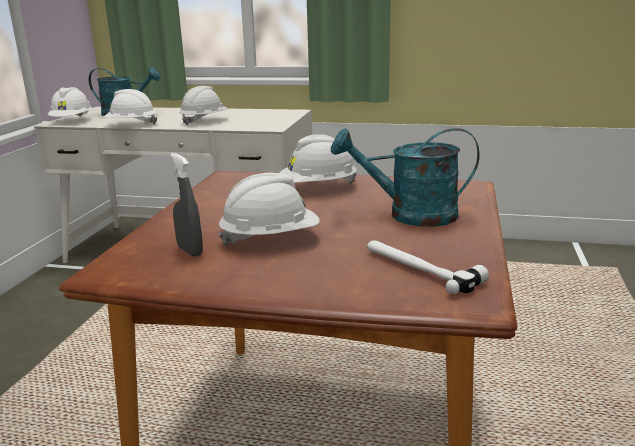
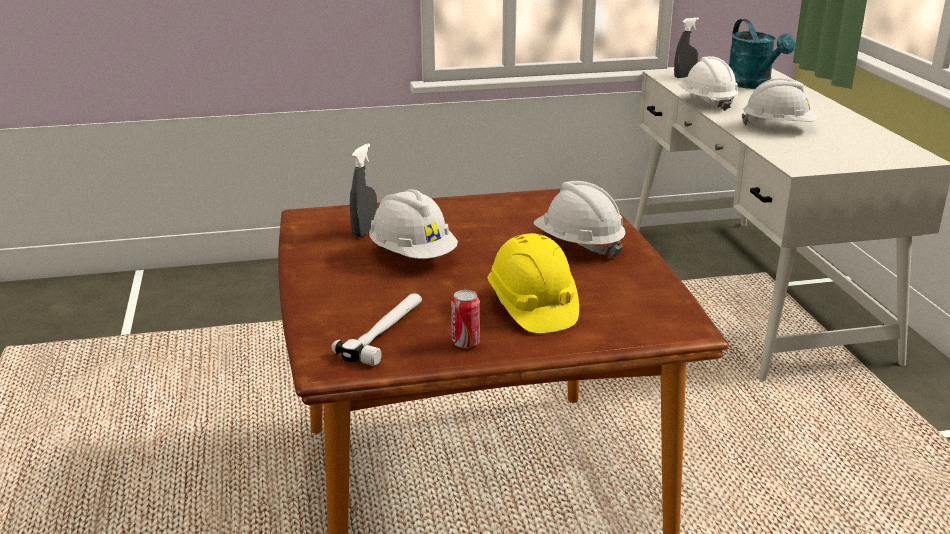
camera: 65 degrees right, 5 degrees up
(72, 121) = (684, 76): white hard hat -> grey spray bottle
(410, 215) = (532, 307): turquoise watering can -> yellow hard hat
(457, 243) = (465, 343): none -> can

